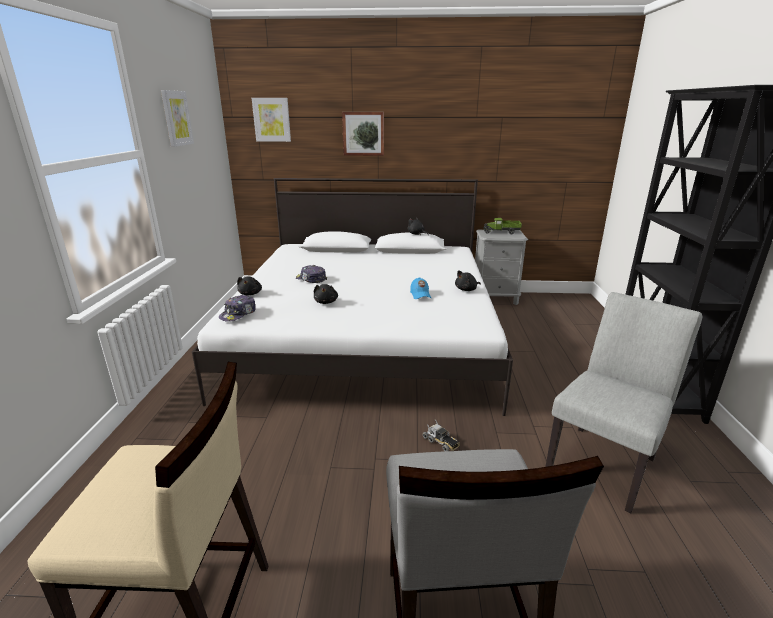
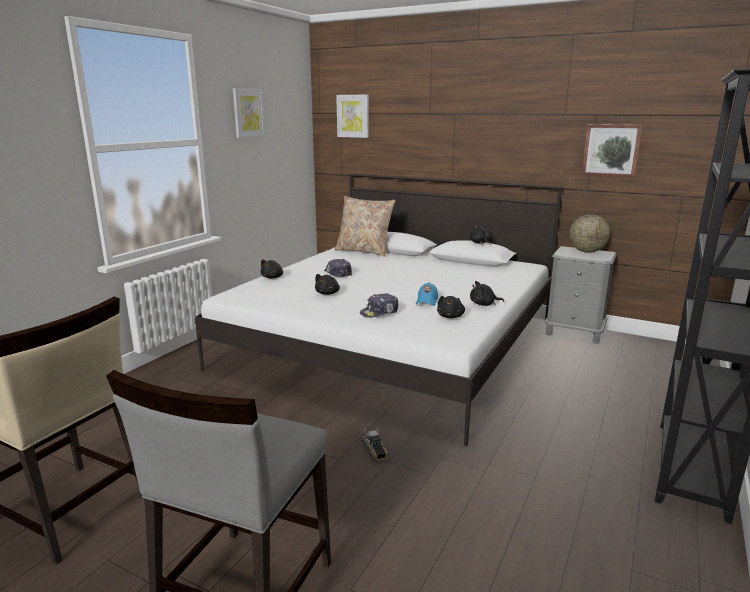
camera: 25 degrees right, 5 degrees down
(238, 314) = (243, 291): cap -> cap (380, 312)
(309, 253) = (364, 251): none -> beige pillow
(363, 133) = (438, 131): picture -> picture (611, 150)
(455, 306) = (450, 316): none -> black plush toy
(501, 232) = (587, 251): toy truck -> globe
(604, 460) = (540, 518): grey chair -> none

